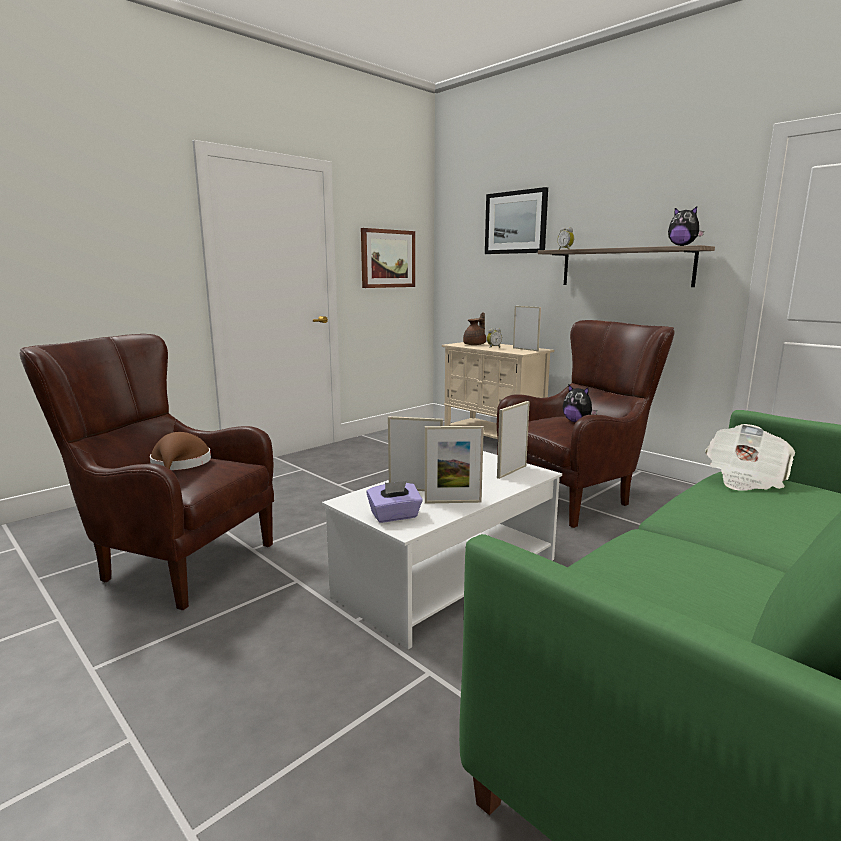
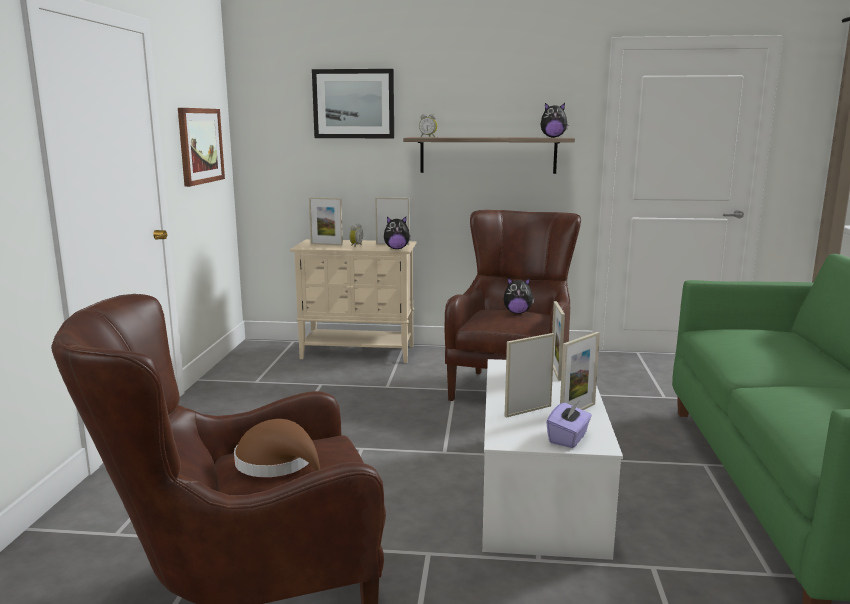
camera: 40 degrees left, 0 degrees up
(475, 344) = (326, 244): brown teapot -> picture frame
(518, 352) = (396, 248): none -> plush toy
(745, 478) = (728, 333): newspaper -> none

